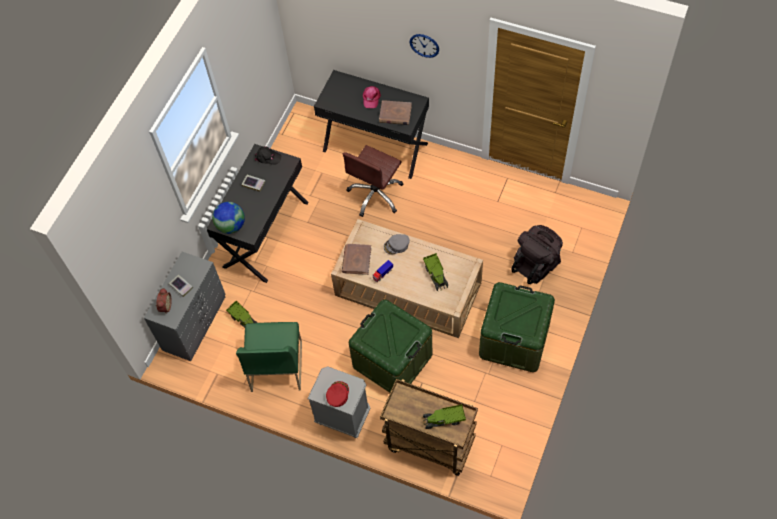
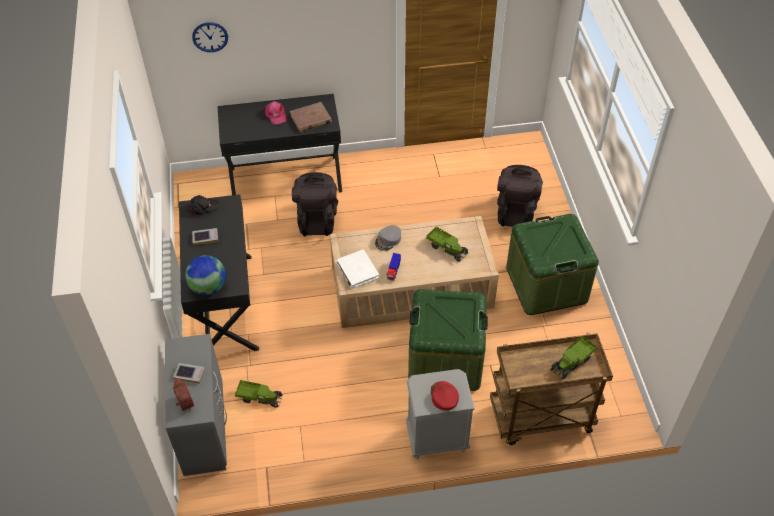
camera: 35 degrees left, 10 degrees down
(276, 366) = (327, 425): green chair -> none
(356, 260) = (357, 270): brown book -> white book
(376, 194) = (317, 220): brown office chair -> black backpack
(424, 45) = (323, 25): wall clock -> wall clock (210, 37)

